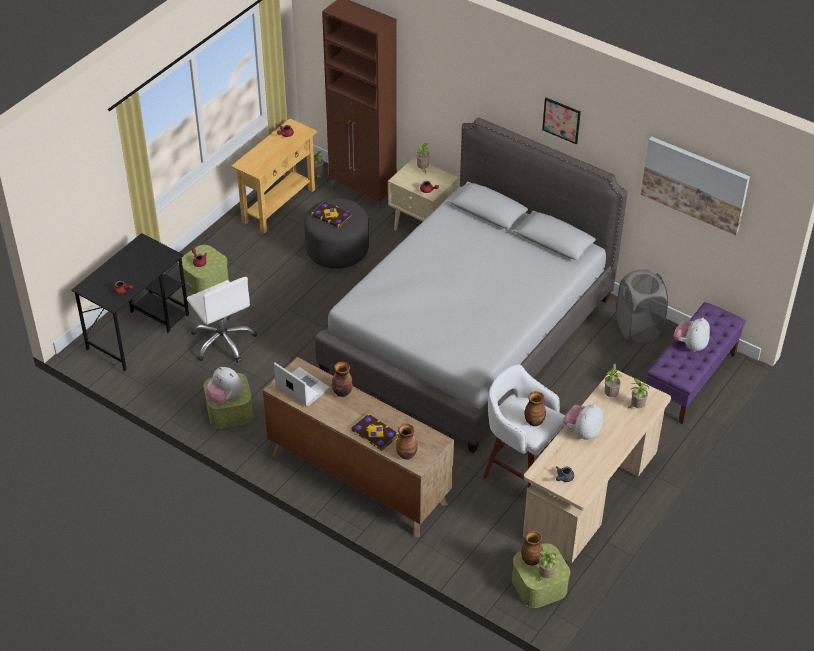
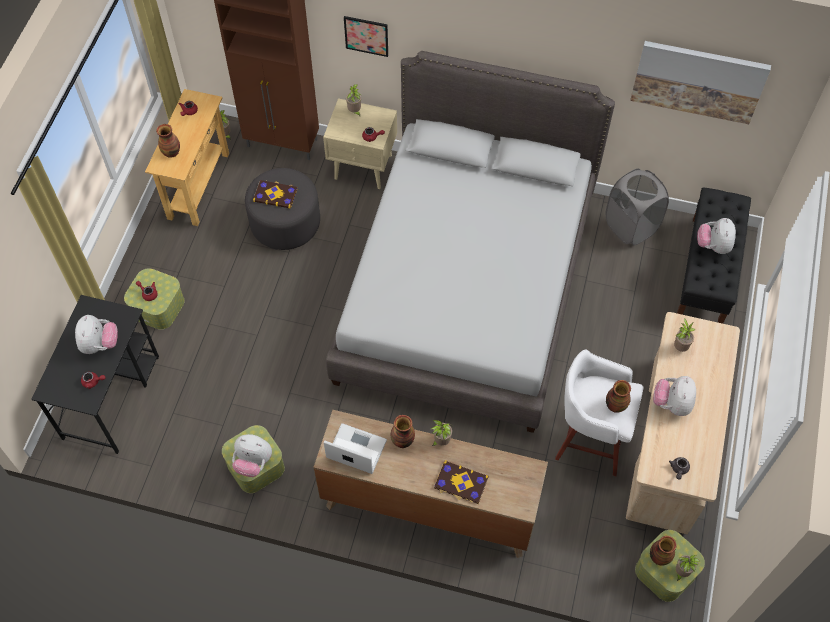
camera: 20 degrees left, 15 degrees up
(139, 268) = (99, 344): none -> plush toy
(223, 341) = (212, 379): white office chair -> none
(407, 454) = (507, 499): vase -> vase (171, 152)
(561, 120) = (526, 38): picture -> picture (366, 35)
(636, 407) = (711, 353): potted plant -> potted plant (441, 441)
(690, 380) = (706, 272): purple bench -> black bench

